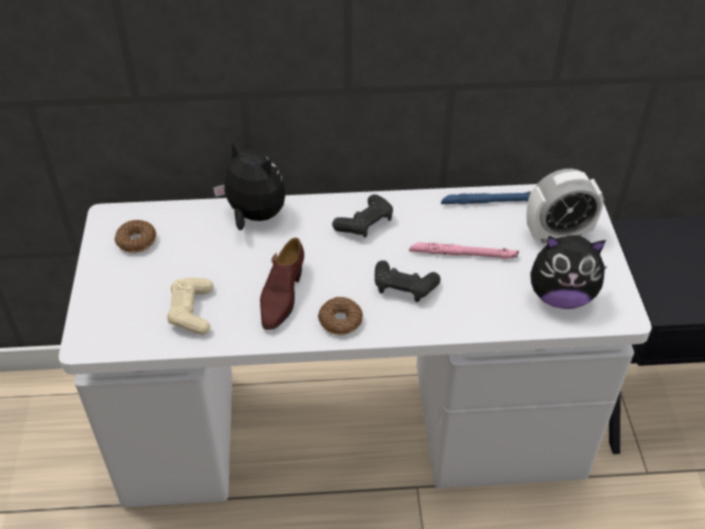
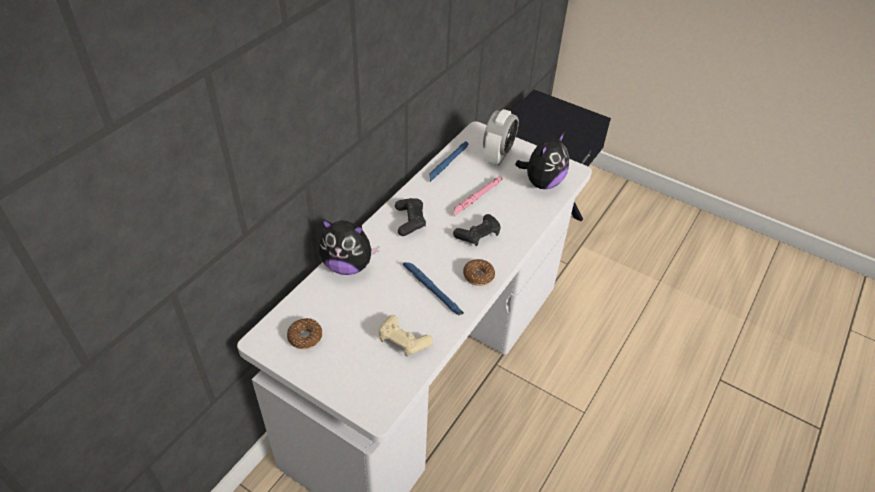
camera: 55 degrees left, 0 degrees up
(254, 216) = (348, 265): plush toy -> plush toy turned 150 degrees counterclockwise
(281, 295) = (432, 290): brown shoe -> blue flashlight

